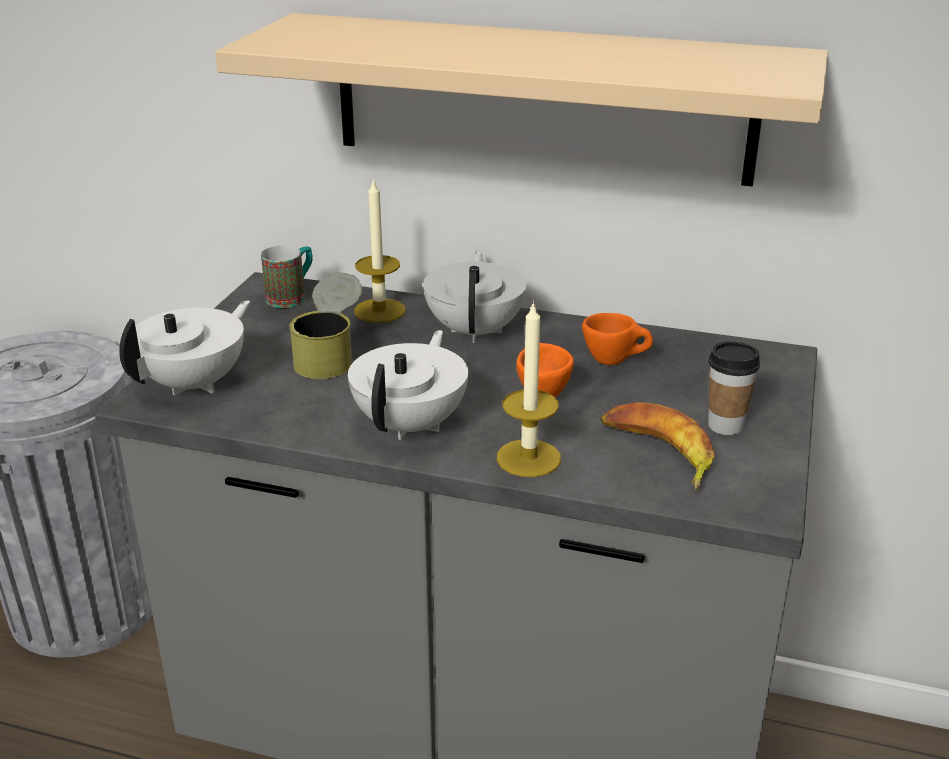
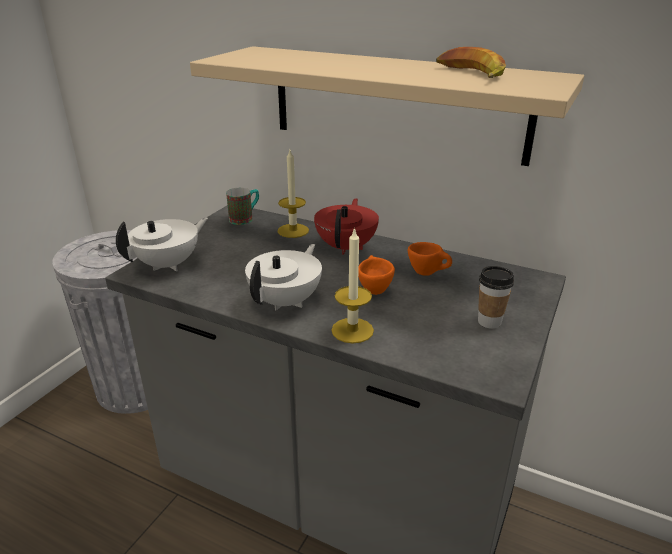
camera: 10 degrees right, 0 degrees up
(331, 355) = (254, 255): can -> none
(476, 330) = (347, 247): white teapot -> red teapot
(658, 453) = (438, 335): banana -> banana (469, 73)

